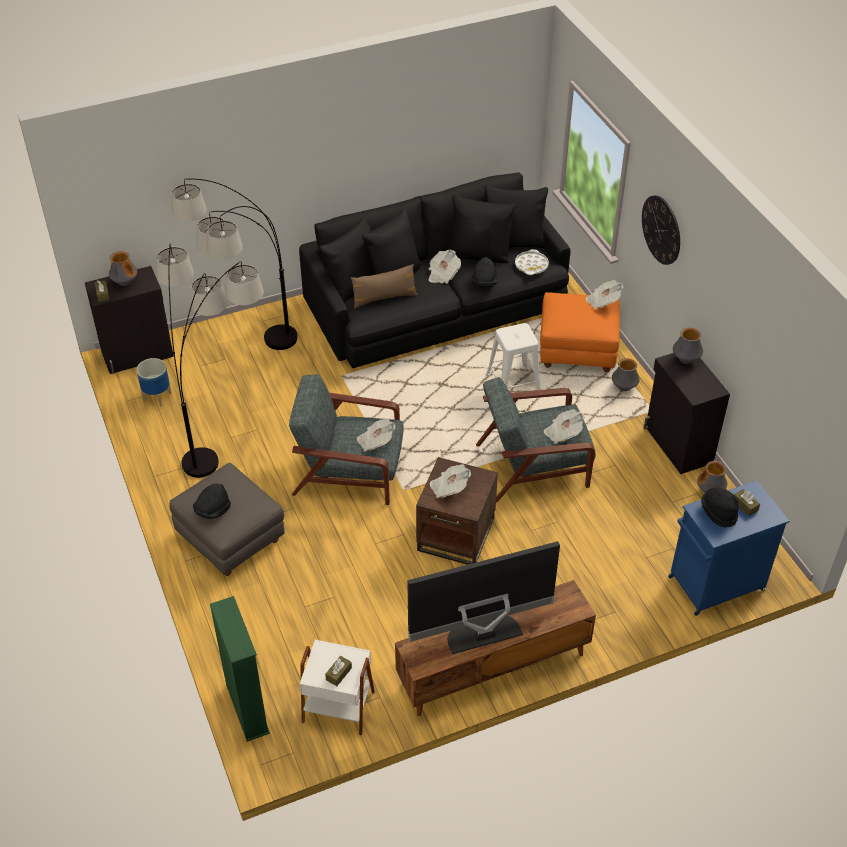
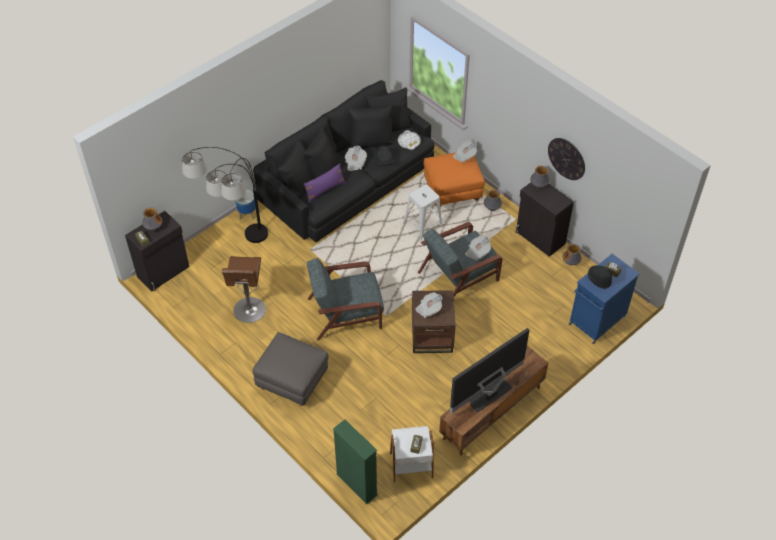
camera: 20 degrees left, 5 degrees up
(157, 396) = (193, 298): planter -> planter (247, 214)
(213, 510) = (286, 367): black hat -> none
(220, 433) = (249, 312): floor lamp -> brown stool
(375, 441) = (364, 291): newspaper -> none
(384, 298) = (324, 190): brown pillow -> purple pillow
(661, 229) = (503, 106): wall clock -> wall clock (566, 158)

